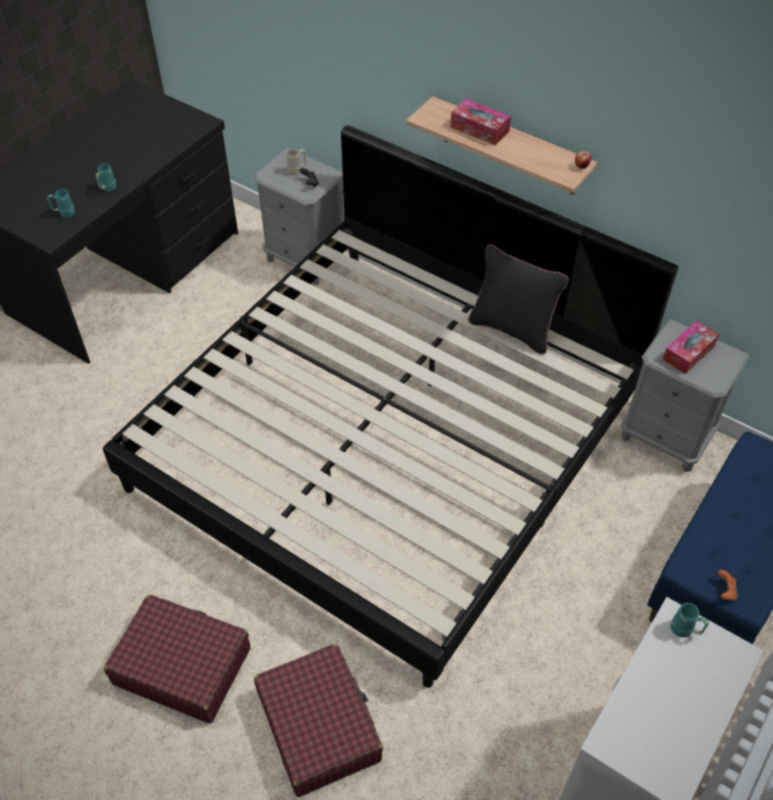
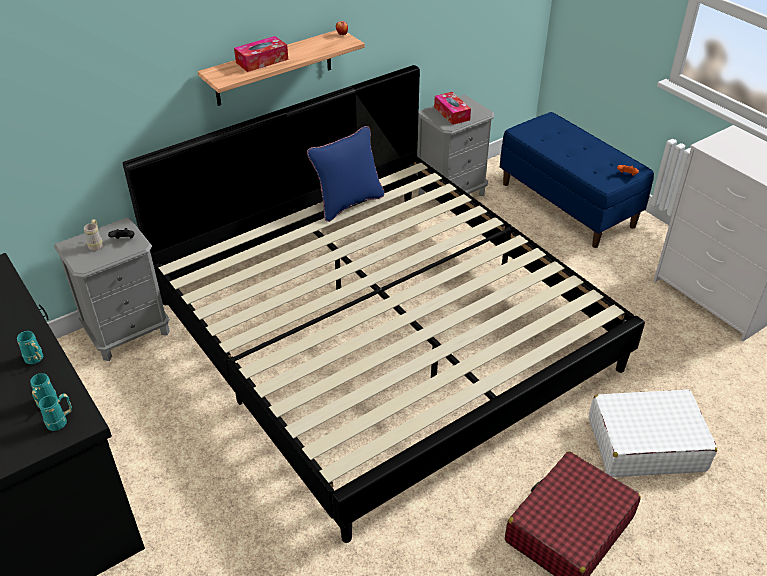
camera: 70 degrees left, 10 degrees down
(319, 725) = (645, 443): red suitcase -> white suitcase
(512, 329) = (348, 203): black pillow -> blue pillow
(685, 630) = (717, 145): turquoise mug -> turquoise mug (61, 421)

